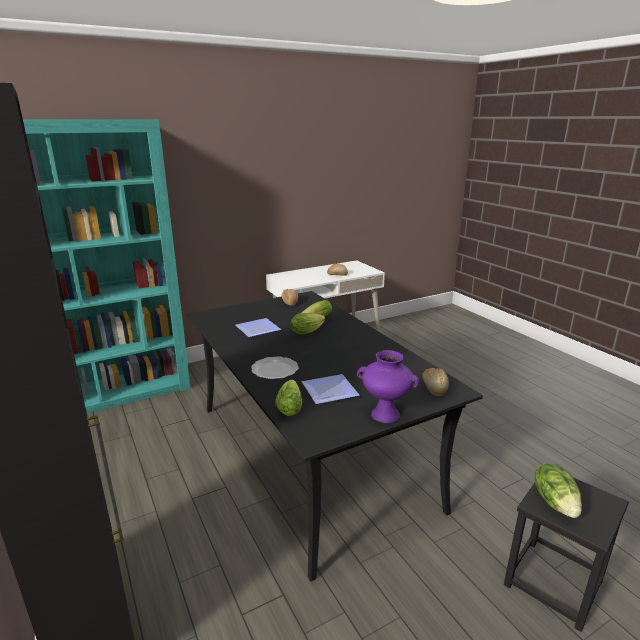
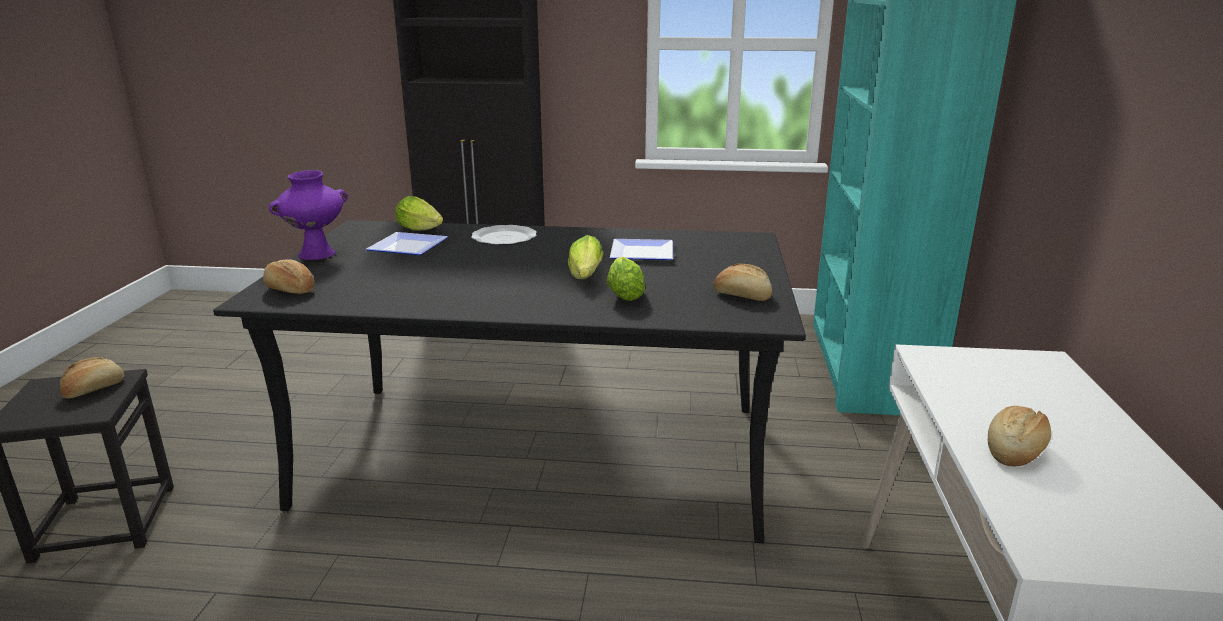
camera: 125 degrees right, 0 degrees up
(555, 502) = (94, 389): lettuce -> bread

